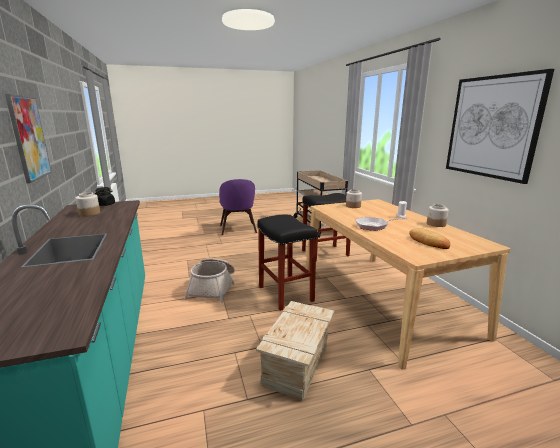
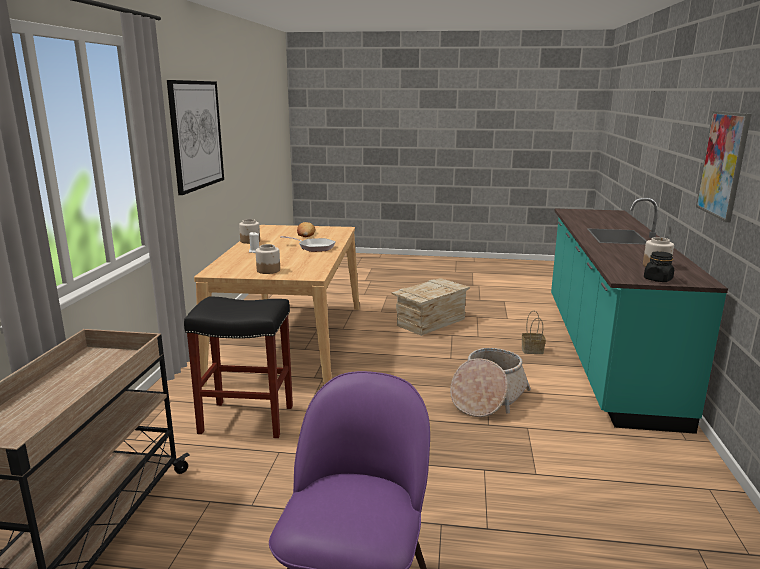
camera: 155 degrees left, 0 degrees up
(175, 345) = (533, 350): none -> basket
(285, 293) = (392, 369): black stool -> none

